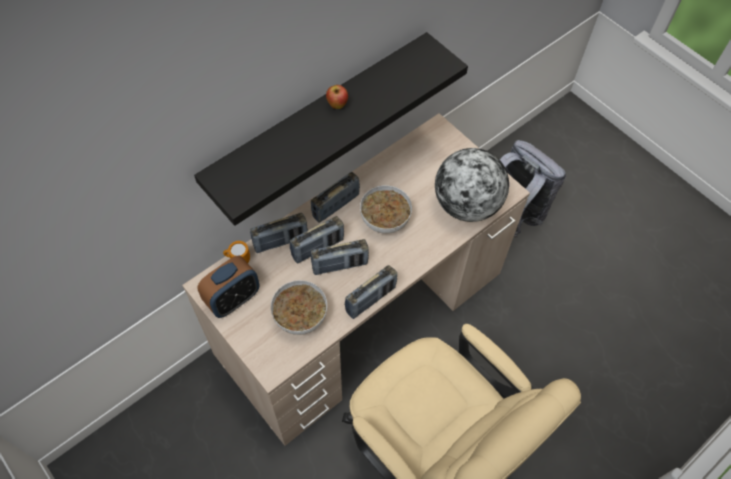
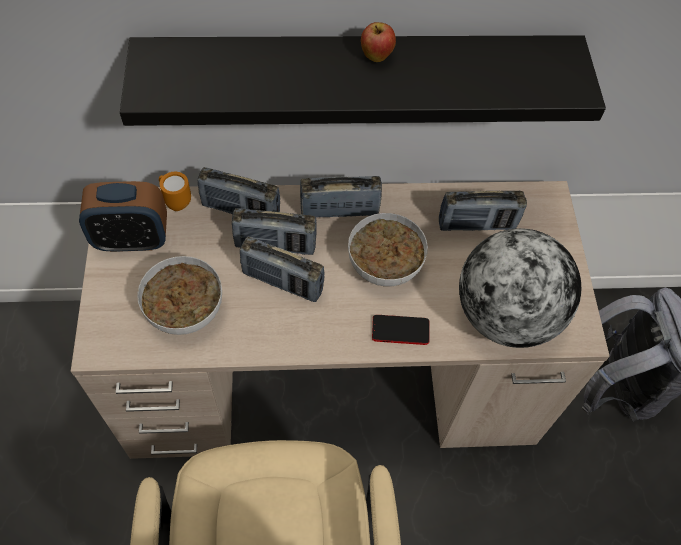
camera: 35 degrees right, 0 degrees up
(370, 299) = (282, 348): radio -> radio (476, 224)
(422, 248) = (400, 330): none -> phone

